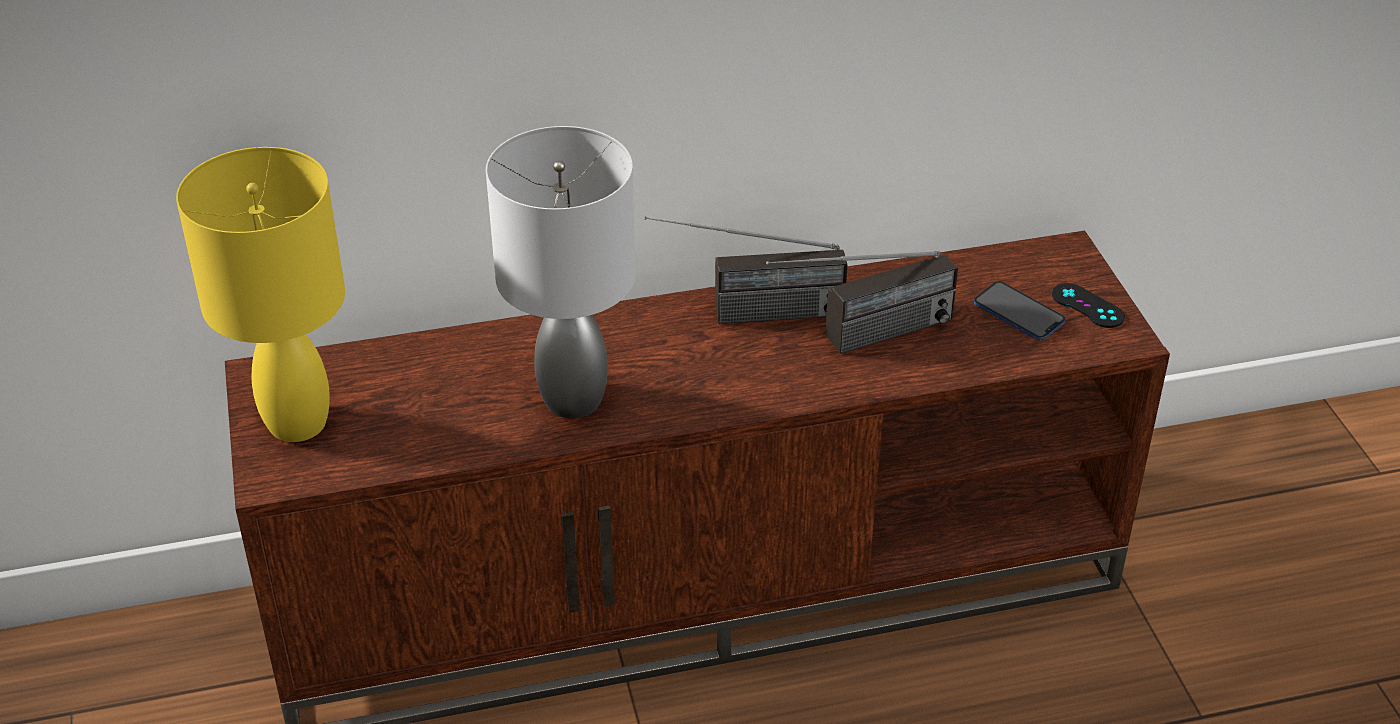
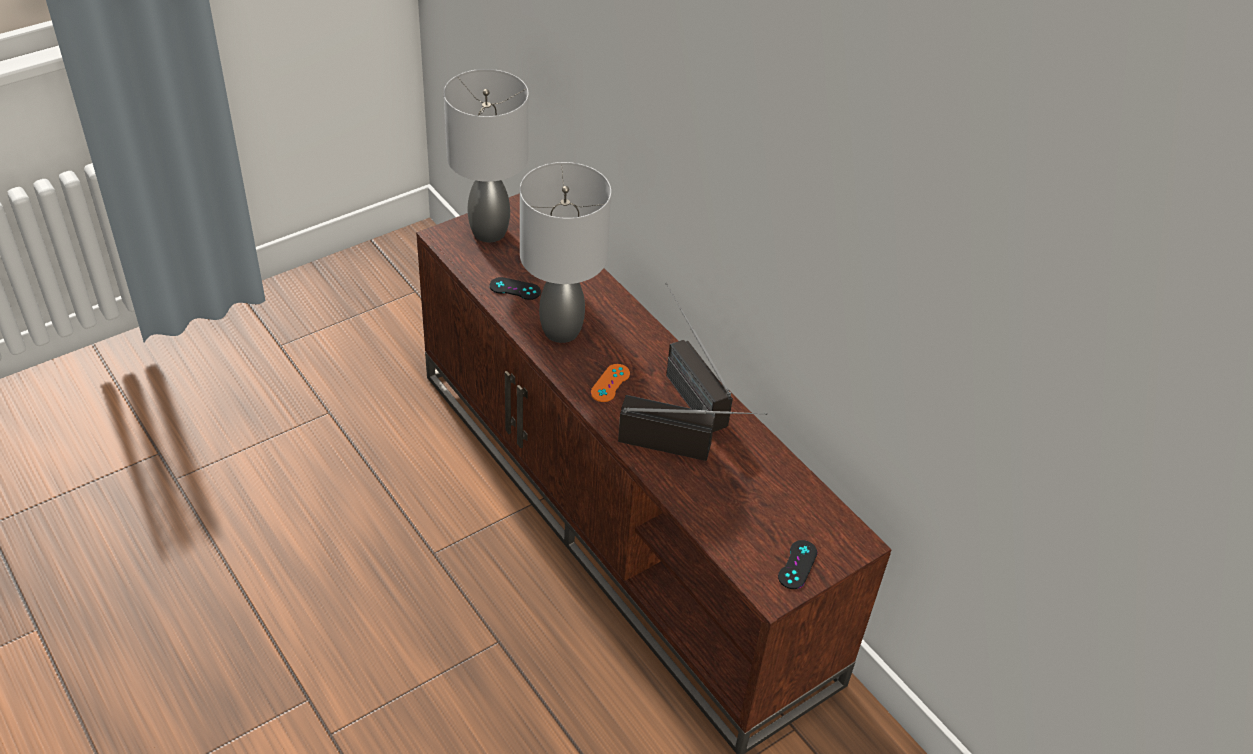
camera: 65 degrees right, 5 degrees up
(295, 423) = (488, 231): yellow table lamp -> grey table lamp
(452, 426) = (515, 289): none -> black game controller
(707, 379) = (610, 383): none -> orange game controller
(860, 339) = (689, 447): radio -> radio turned 150 degrees clockwise
(1018, 313) = (765, 526): phone -> none

